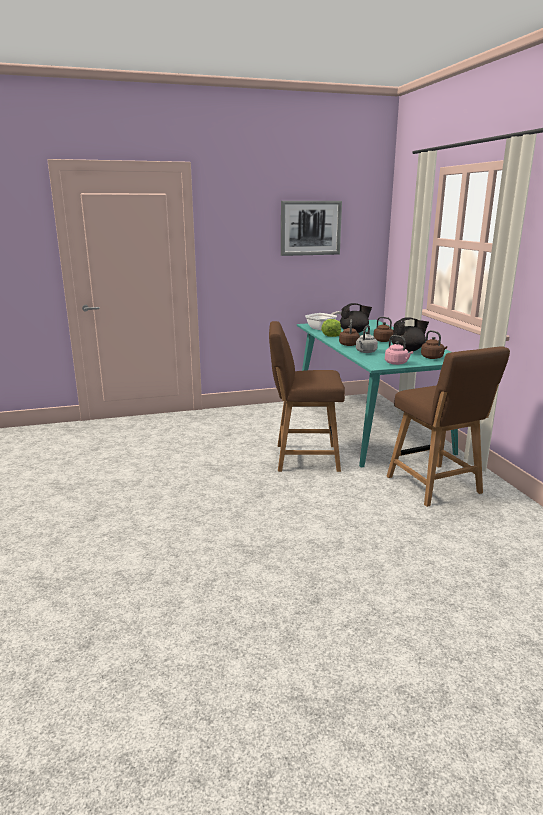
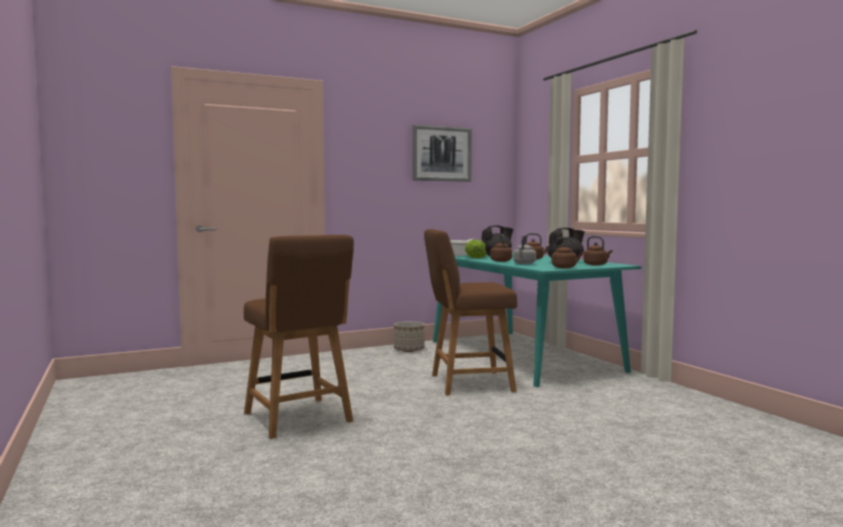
camera: 10 degrees left, 15 degrees down
(272, 411) = (409, 349): none -> planter
(397, 363) = (565, 267): pink kettle -> brown kettle
(436, 486) = (626, 397): brown chair -> brown chair (299, 419)

